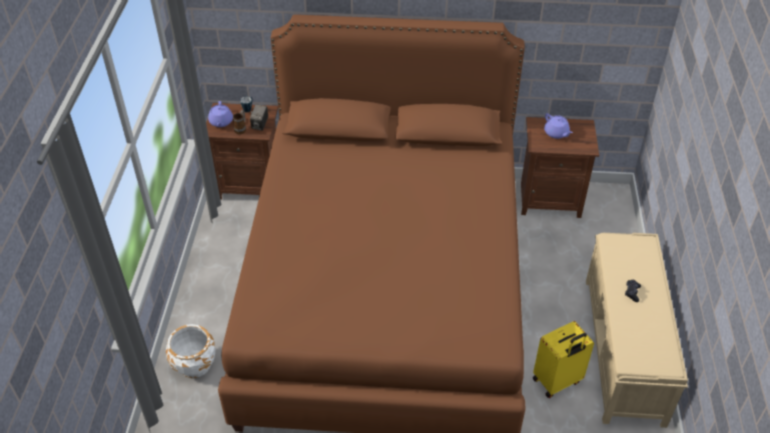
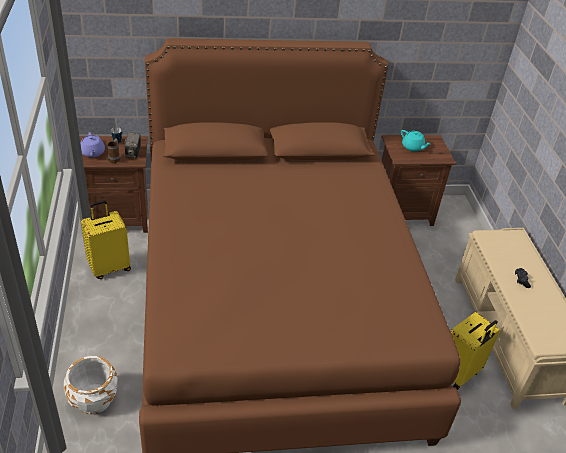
camera: 15 degrees left, 5 degrees down
(231, 236) = (109, 267): none -> yellow suitcase
(556, 133) = (413, 147): purple teapot -> turquoise teapot

